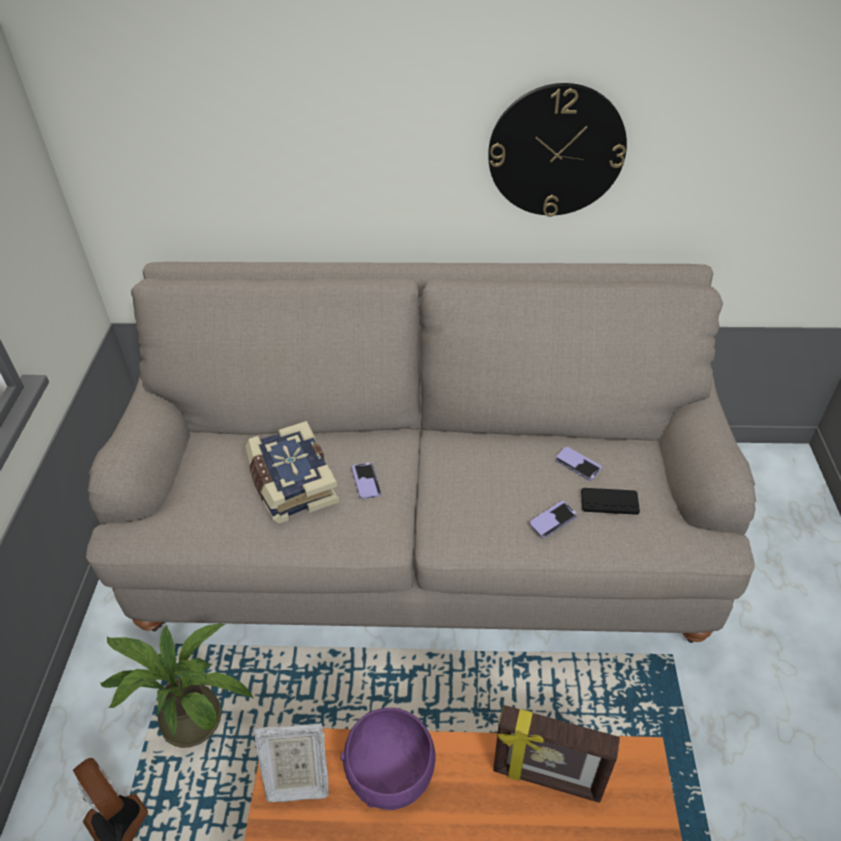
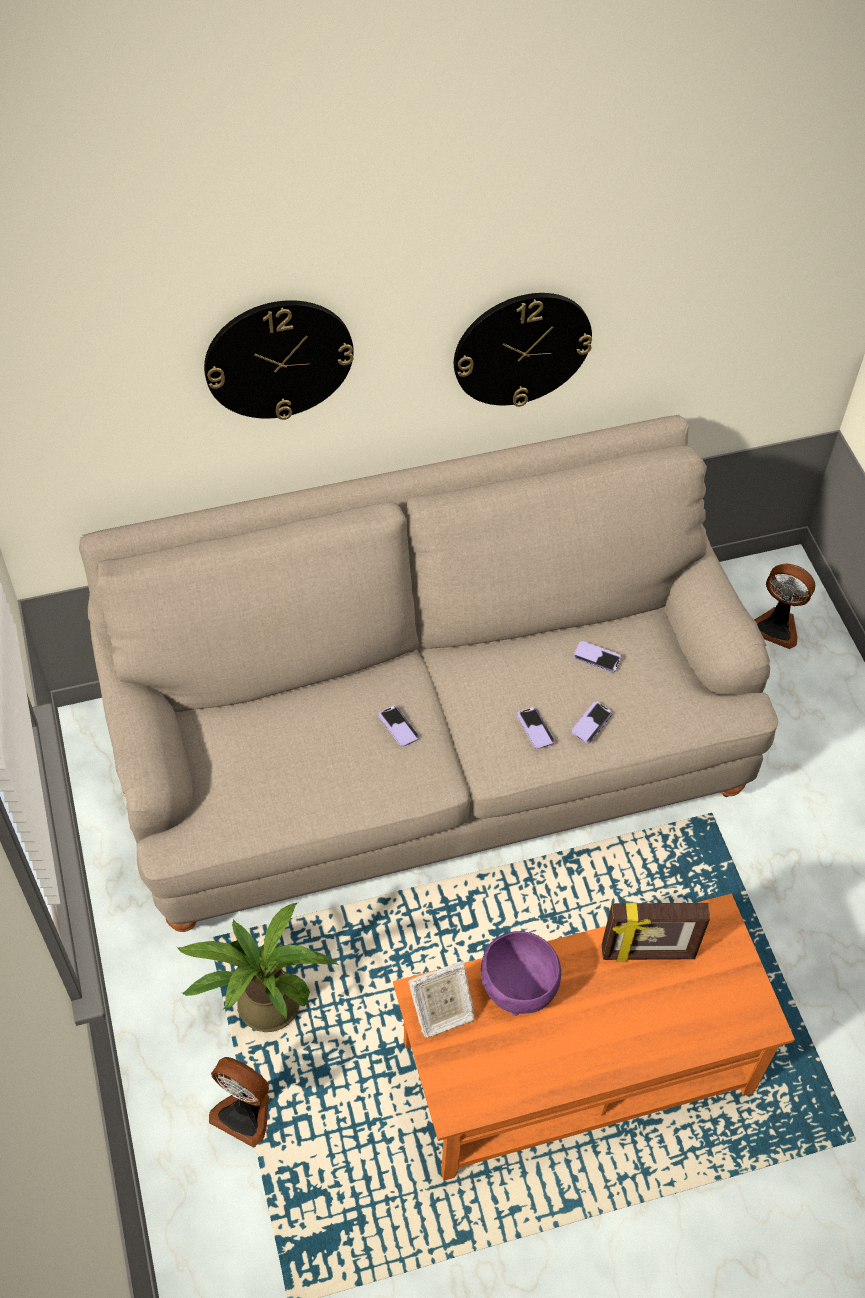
camera: 20 degrees left, 10 degrees up
(291, 484) = (325, 748): book -> none
(319, 108) = (278, 359): none -> wall clock
(495, 512) = (535, 729): none -> phone
(609, 502) = (637, 691): black game controller -> none
(773, 504) = (776, 626): none -> fan

